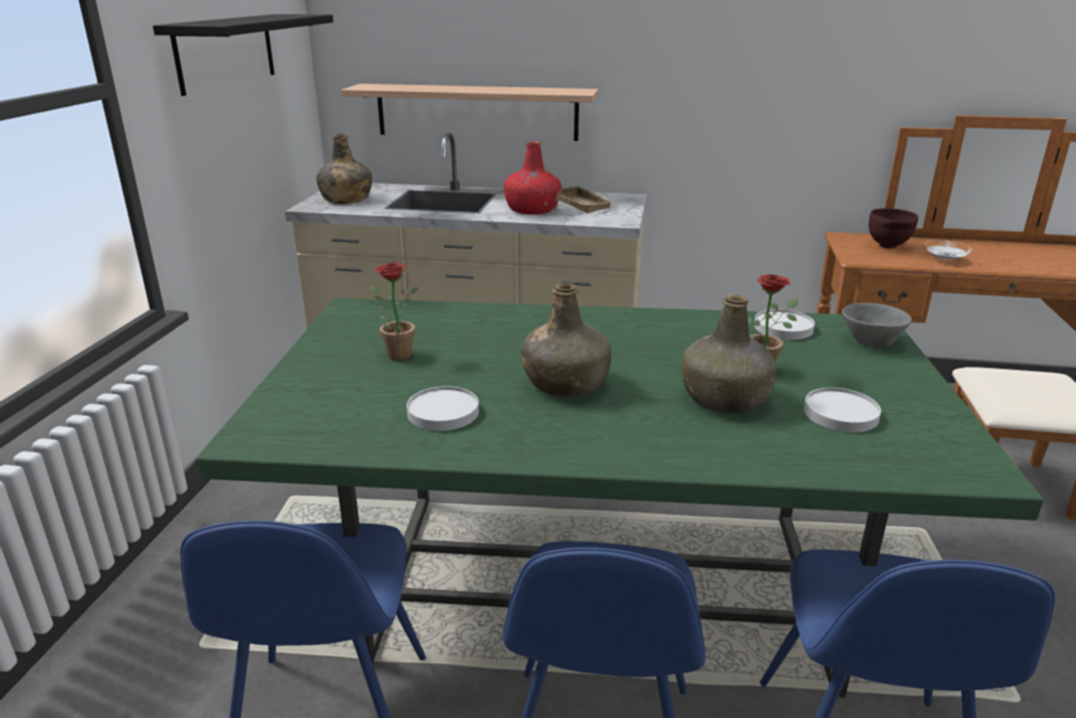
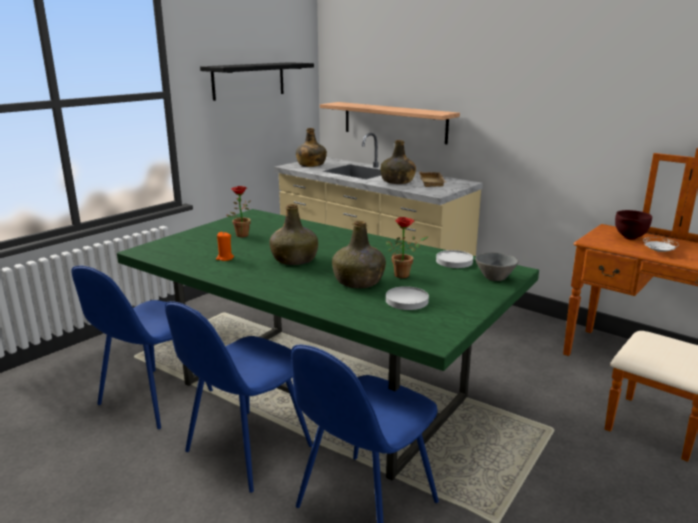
camera: 30 degrees right, 5 degrees down
(443, 412) = (225, 258): white plate -> orange candle
(533, 210) = (397, 181): red bottle -> green bottle

